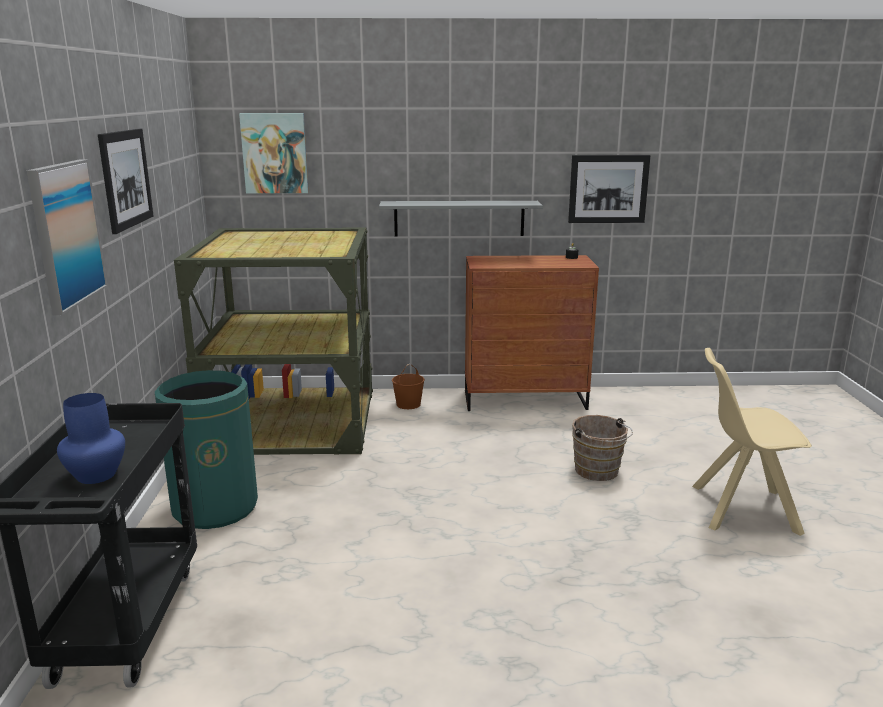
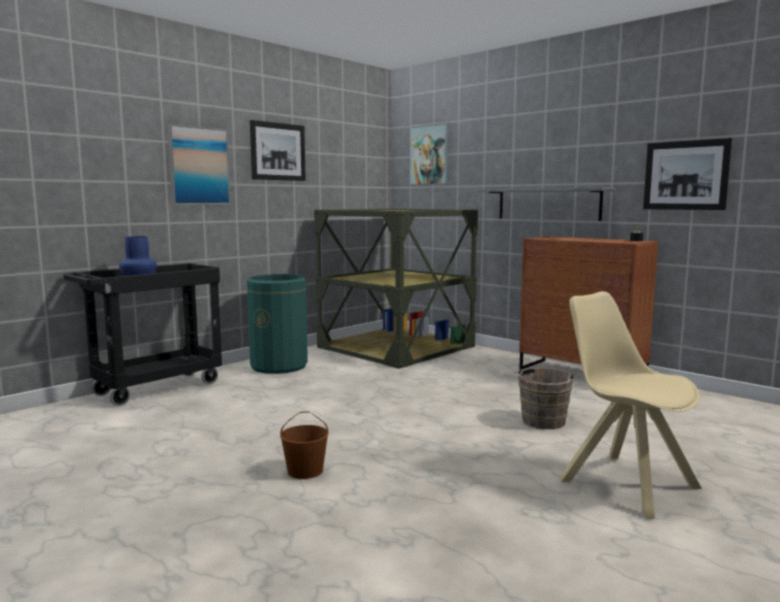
camera: 45 degrees right, 10 degrees down
(408, 404) = (485, 356): brown bucket -> brown bucket (305, 470)

